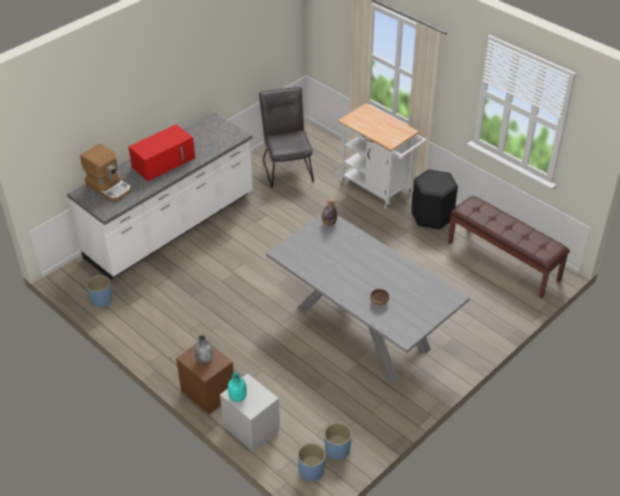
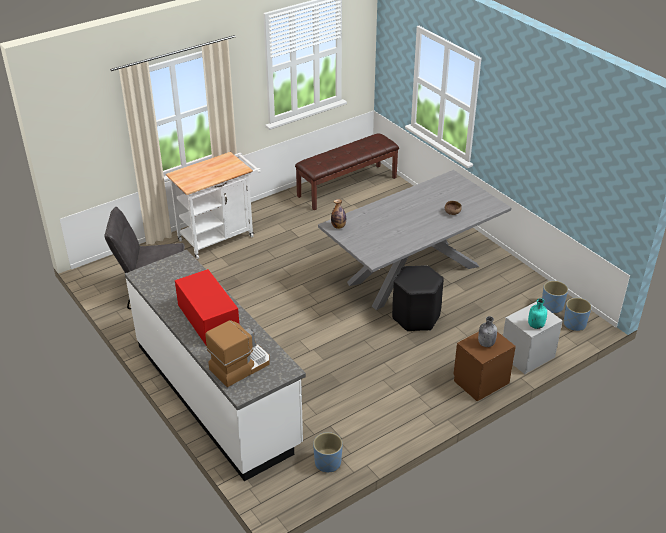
camera: 80 degrees left, 5 degrees down
(432, 216) = (275, 213): black stool -> black stool (416, 317)

